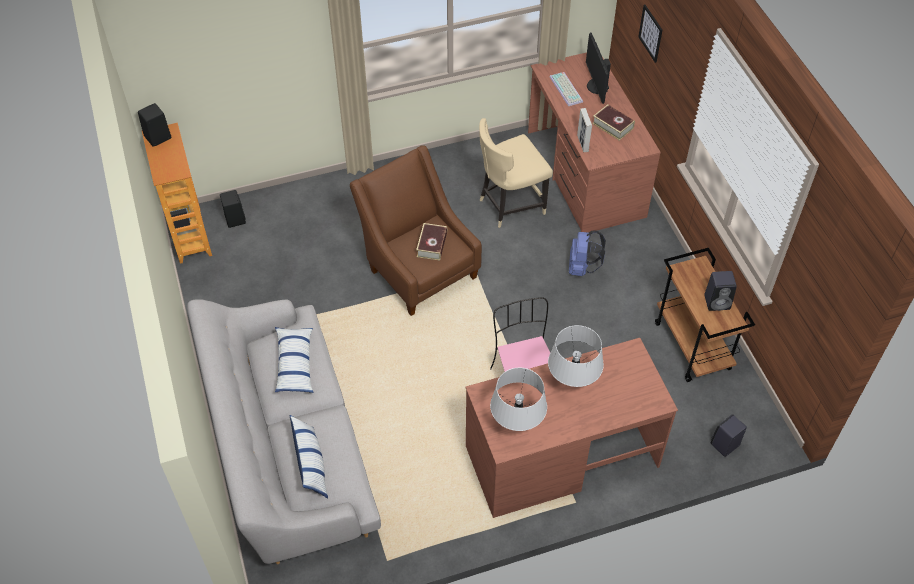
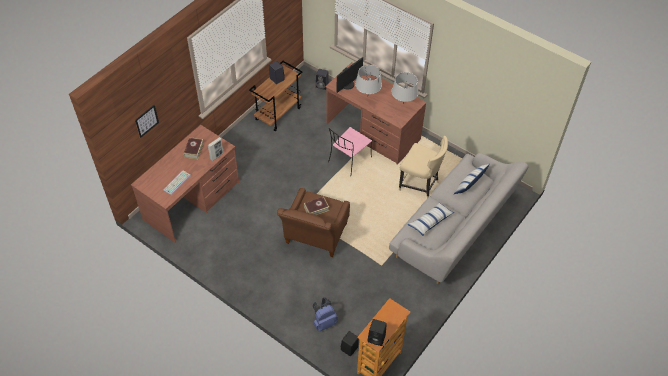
camera: 125 degrees left, 0 degrees up
(509, 205) = (240, 222): beige chair -> beige chair (419, 185)
(582, 267) = (261, 172): blue backpack -> blue backpack (324, 322)
(596, 86) = (165, 170): monitor -> monitor (348, 85)

